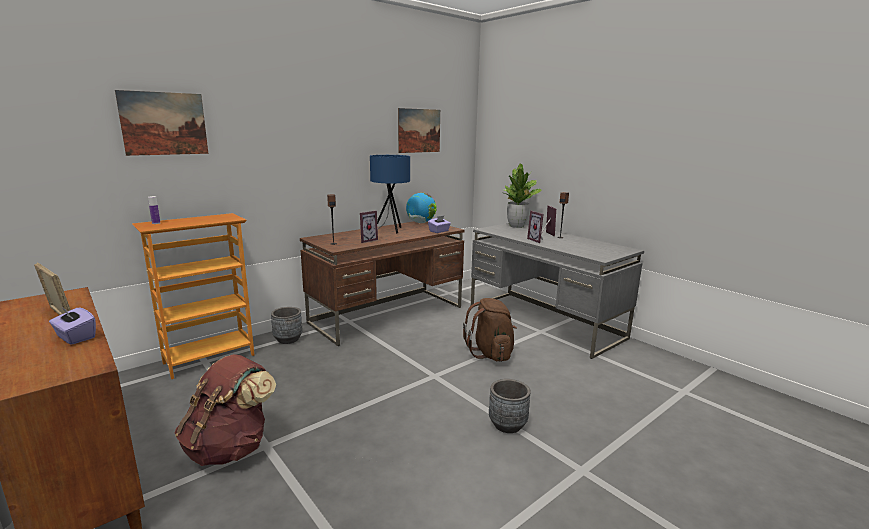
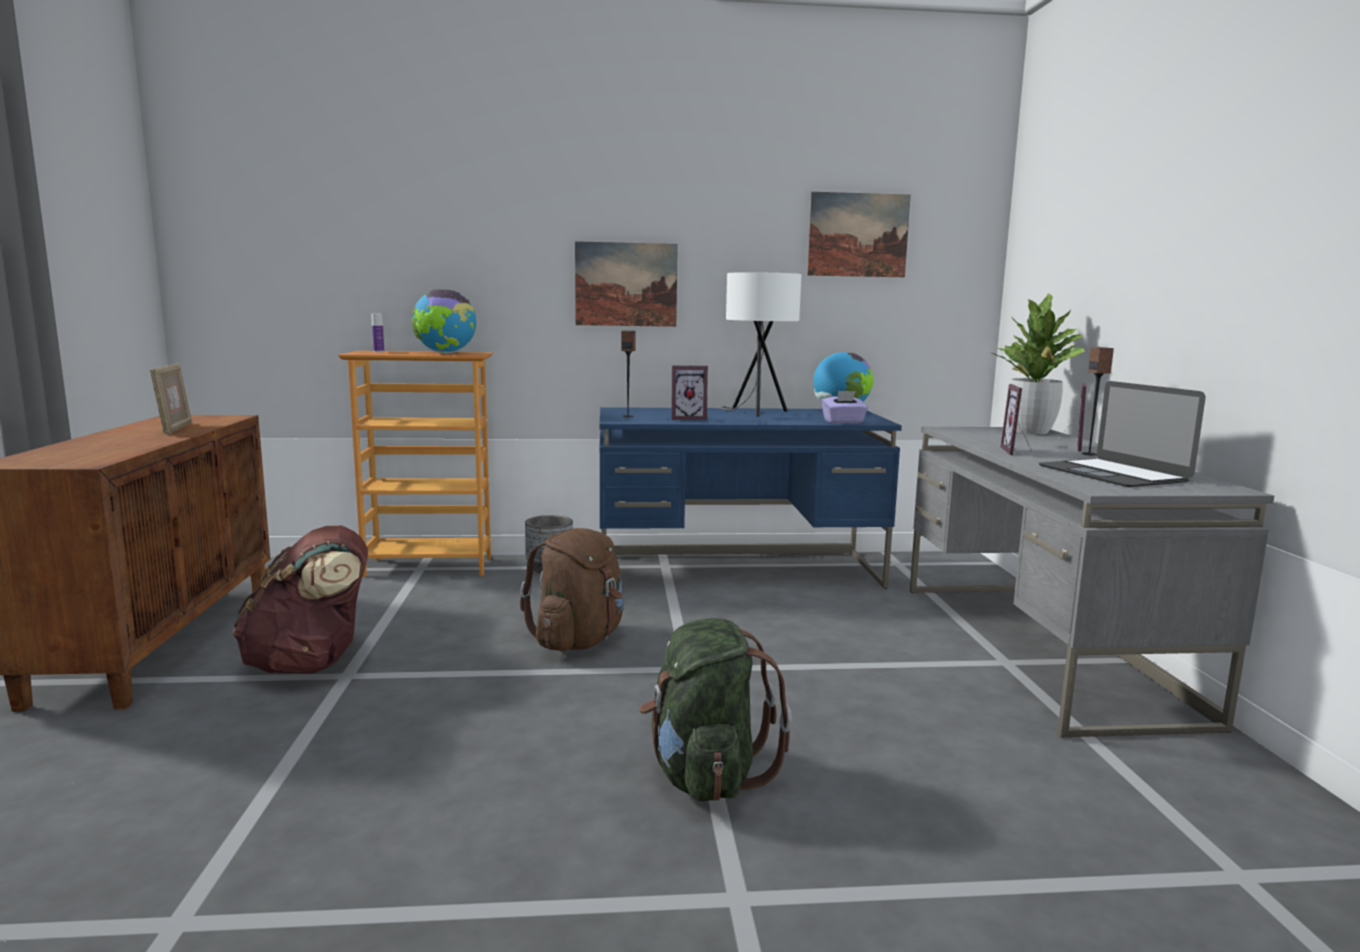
camera: 35 degrees right, 5 degrees down
(75, 337) = (140, 444): purple tissue box -> none
(164, 123) = (413, 215): picture -> picture (626, 284)
(209, 219) = (445, 353): none -> globe
(388, 315) = (739, 571): brown desk -> blue desk
(389, 230) = (756, 413): blue table lamp -> white table lamp
(491, 353) = (840, 667): brown backpack -> brown backpack (579, 640)
(507, 424) = (706, 775): grey planter -> green backpack
(587, 248) = (1112, 473): none -> laptop

